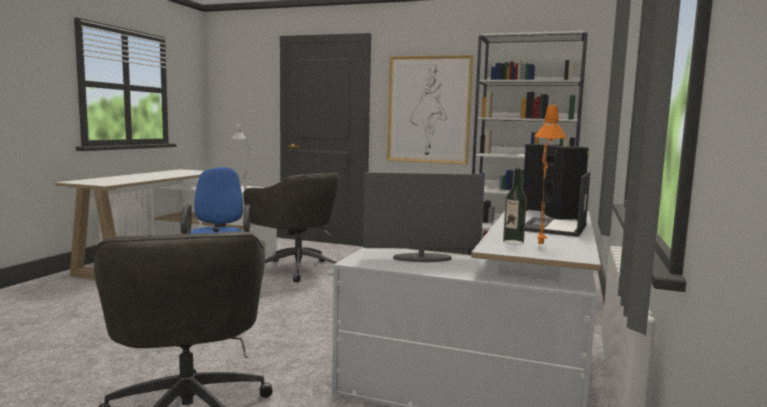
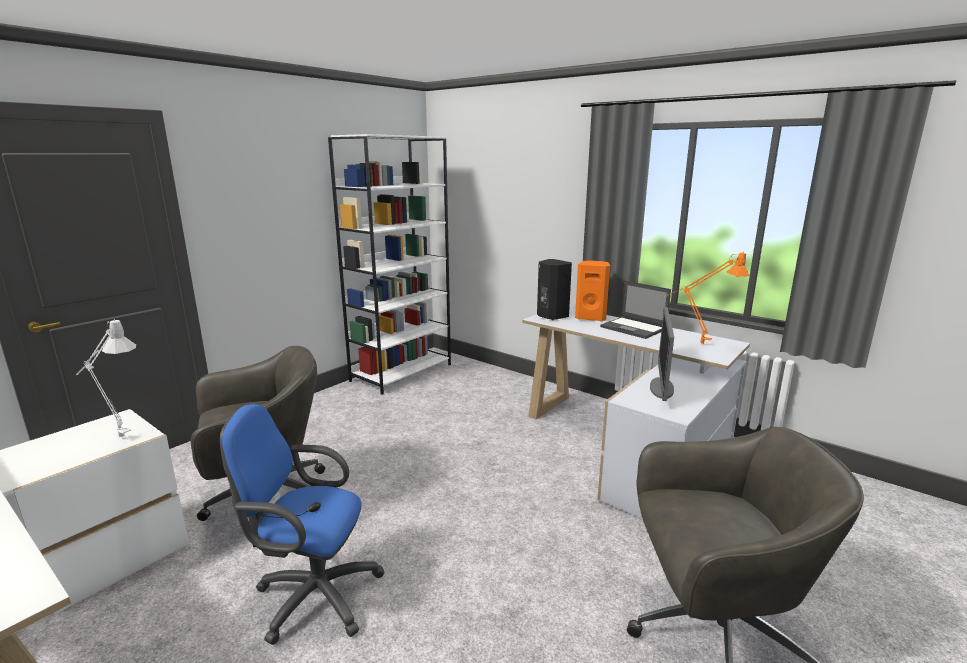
camera: 70 degrees left, 10 degrees up
(428, 109) = (272, 224): picture -> none
(513, 242) = (692, 349): bottle -> none
(563, 218) = (591, 317): black speaker -> orange speaker

